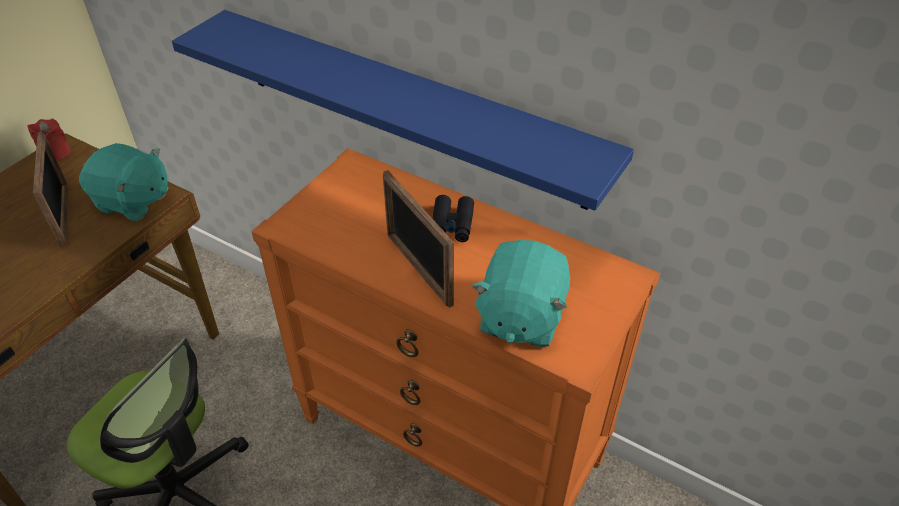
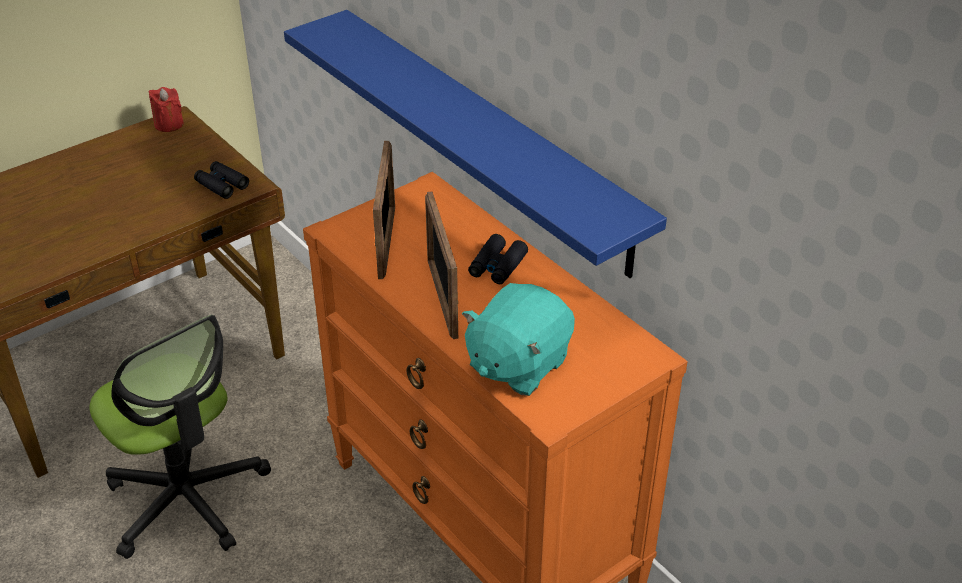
camera: 20 degrees right, 5 degrees down
(64, 215) = (155, 183): picture frame -> picture frame (386, 242)
(133, 201) = (222, 185): turquoise plush toy -> black binoculars

